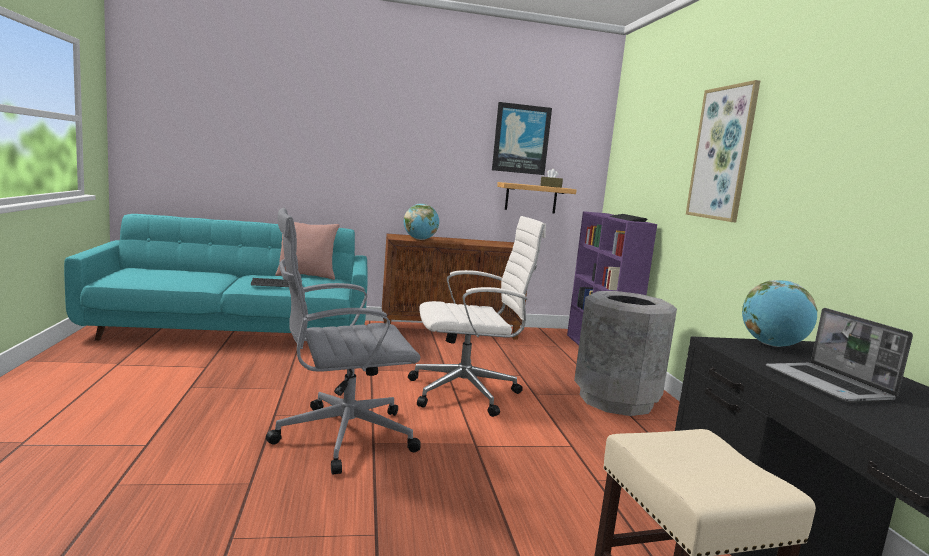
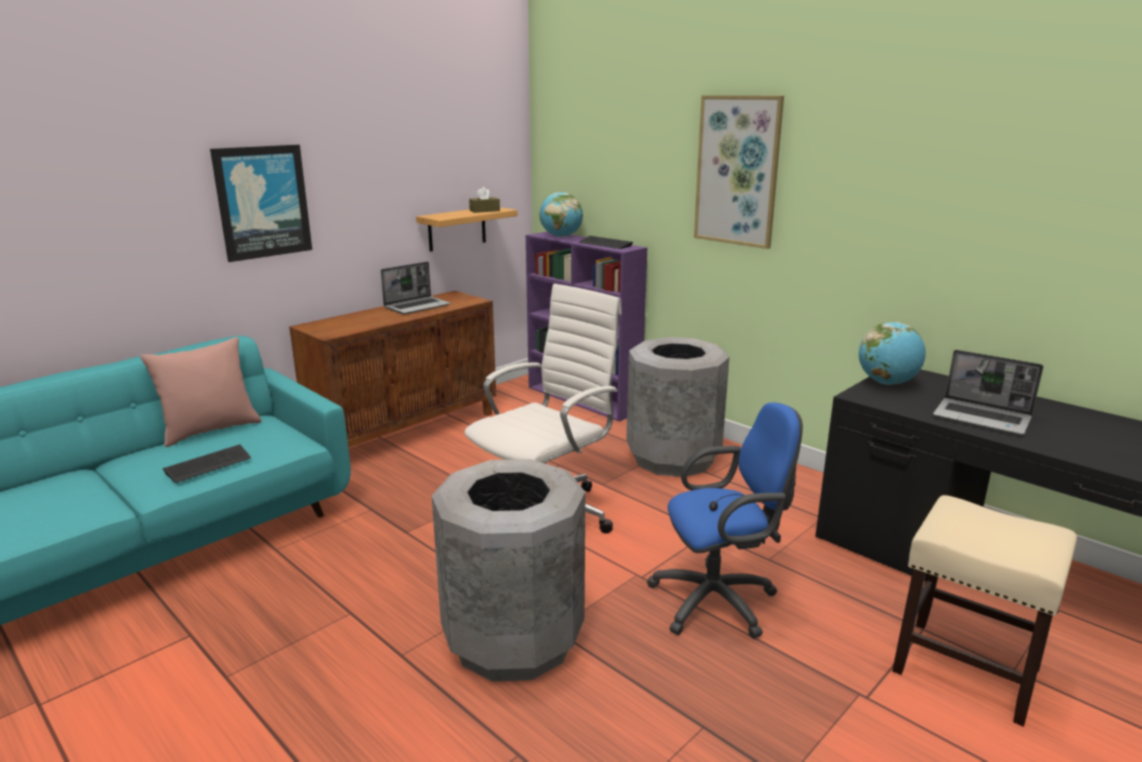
camera: 35 degrees left, 10 degrees up
(340, 436) = (512, 640): grey office chair -> grey trash can
(420, 239) = (356, 326): globe -> globe (561, 236)
(476, 242) = (418, 306): none -> laptop
(511, 482) = (720, 601): none -> blue office chair
(521, 139) = (434, 151): picture -> picture (262, 202)

